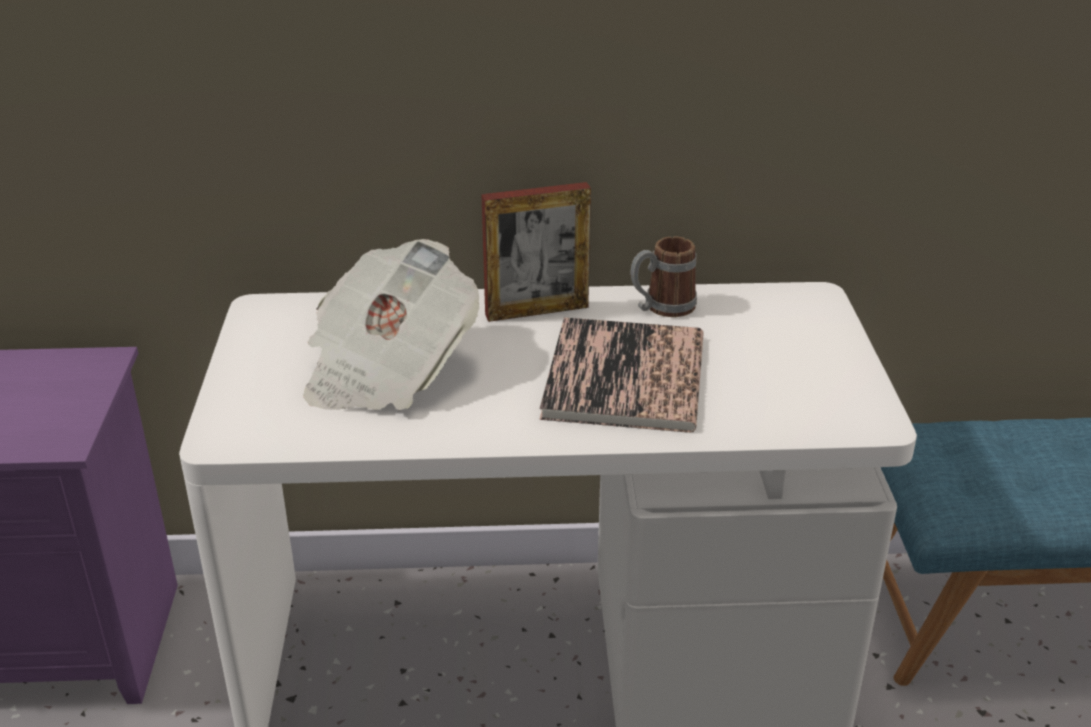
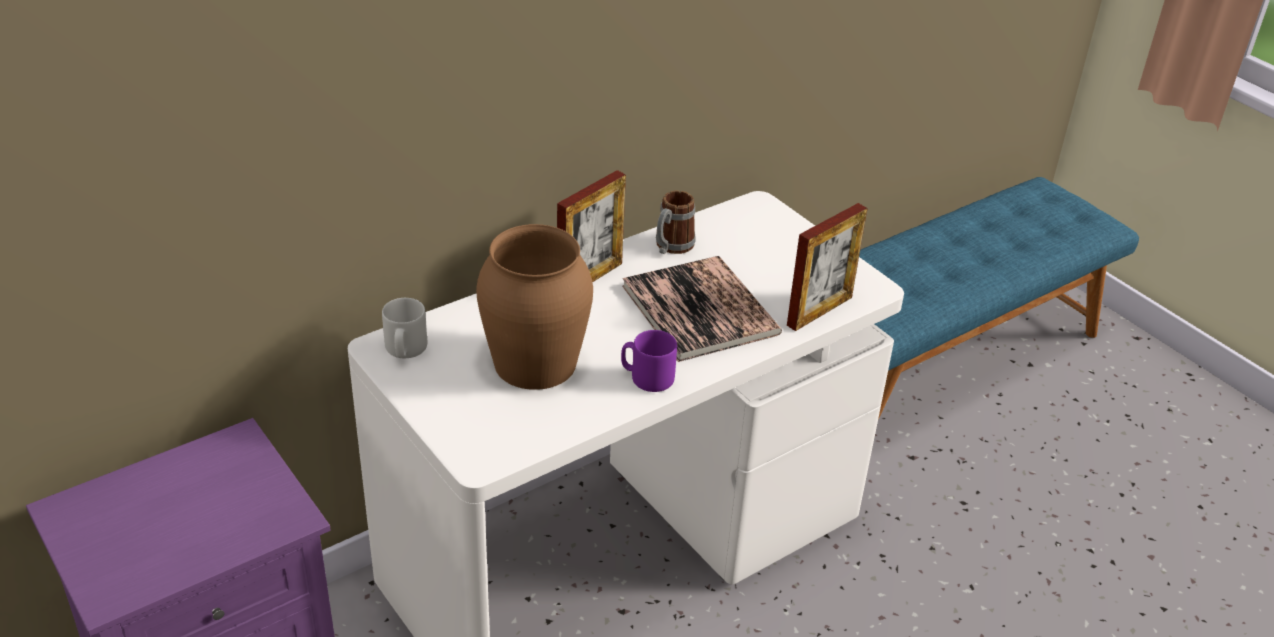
camera: 35 degrees left, 5 degrees up
(280, 317) = (405, 350): none -> grey mug
(387, 370) = (535, 363): newspaper -> brown vase
(486, 423) = (647, 377): none -> purple mug
(773, 424) = (819, 311): none -> picture frame

